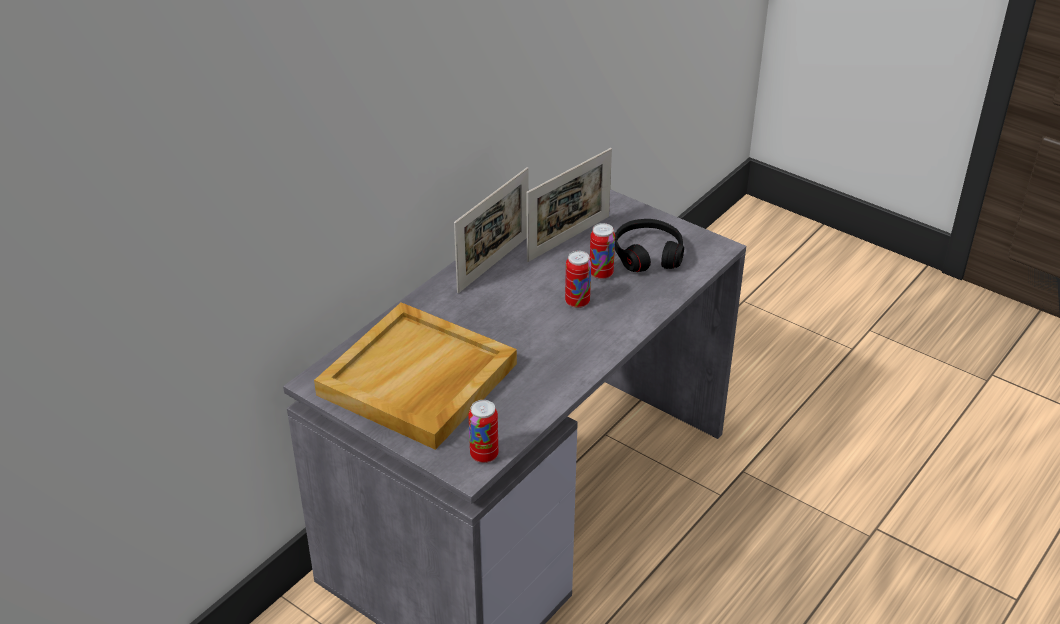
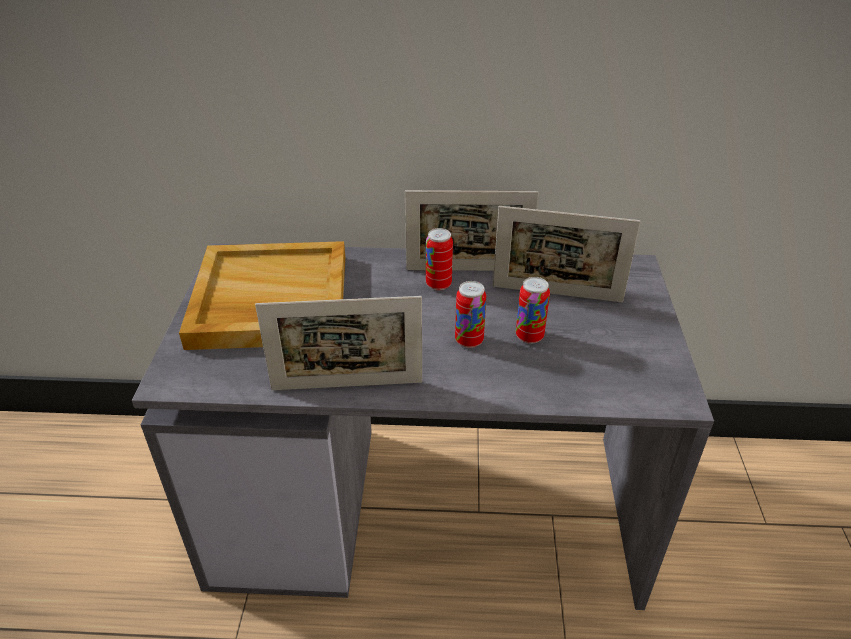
camera: 55 degrees right, 0 degrees up
(484, 455) = (194, 382): can -> can (438, 284)
(567, 379) = (347, 385): none -> picture frame
(647, 254) = (599, 353): black headphones -> none

